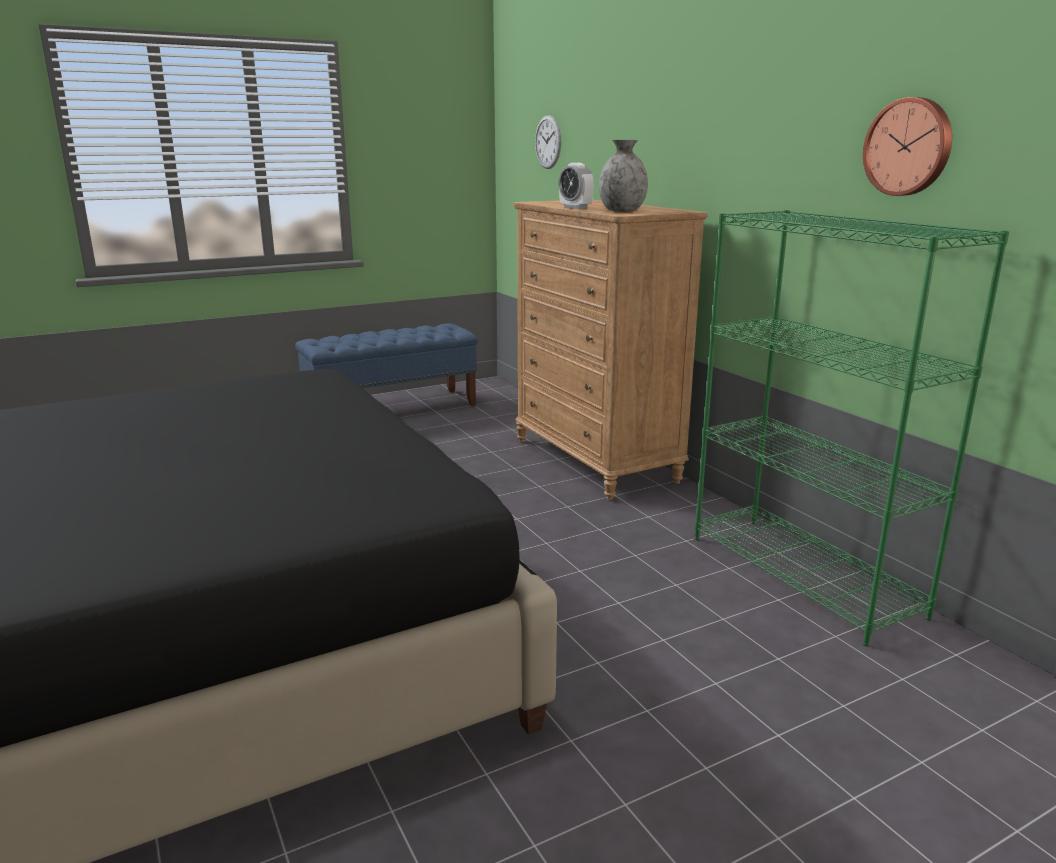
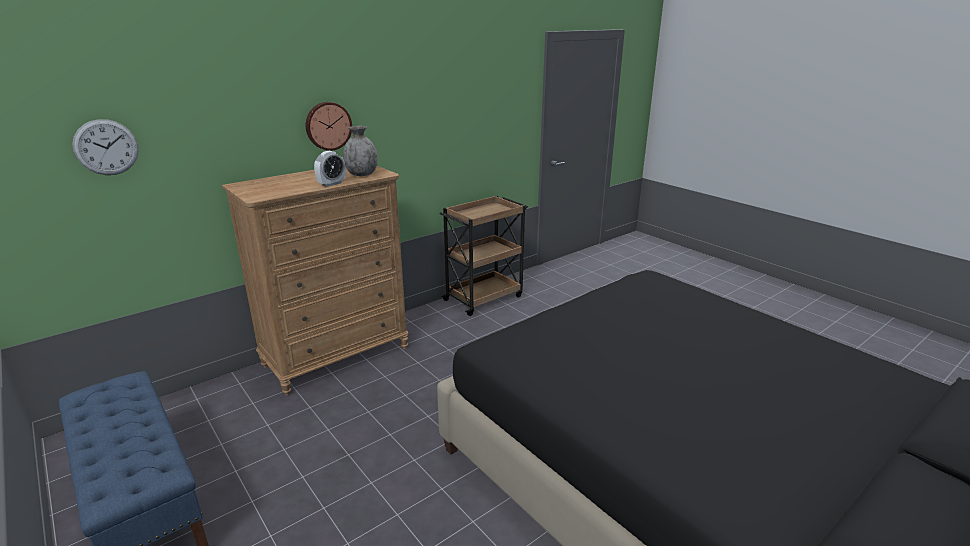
camera: 100 degrees left, 5 degrees up
(804, 575) = (484, 297): green bookcase -> brown cart
(909, 147) = (468, 107): wall clock -> wall clock (328, 126)

